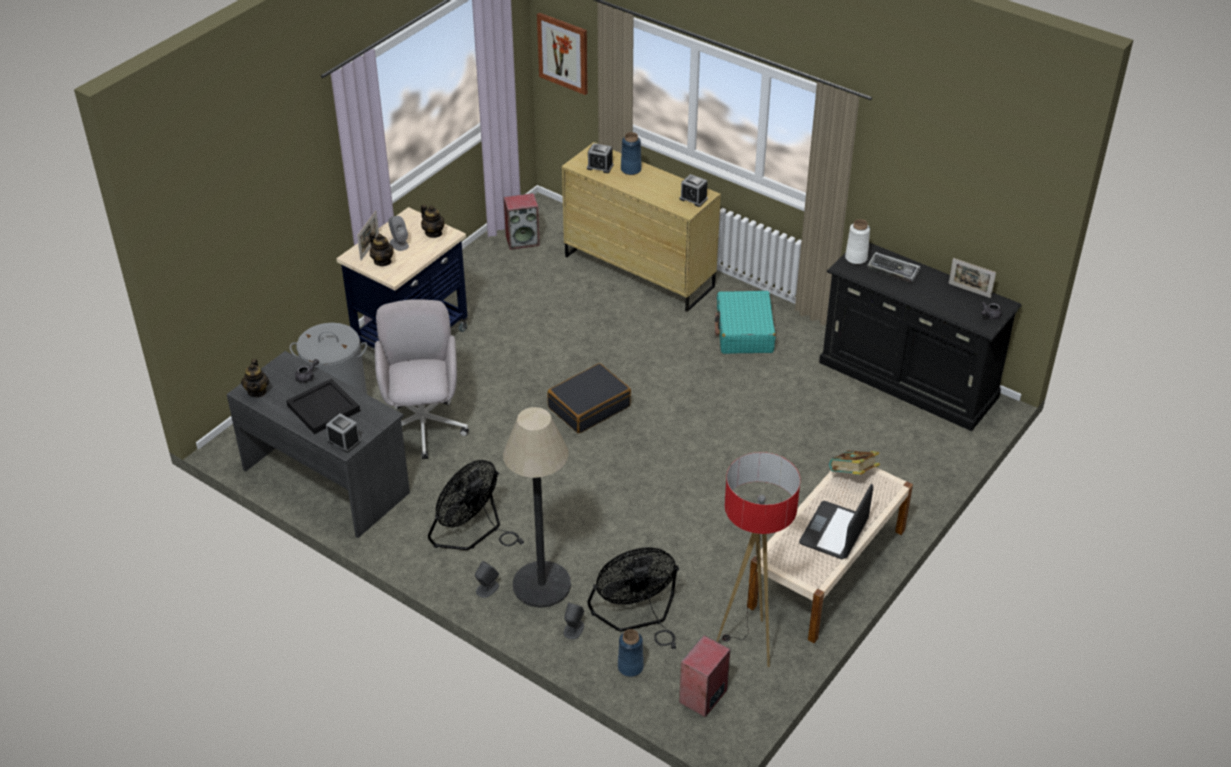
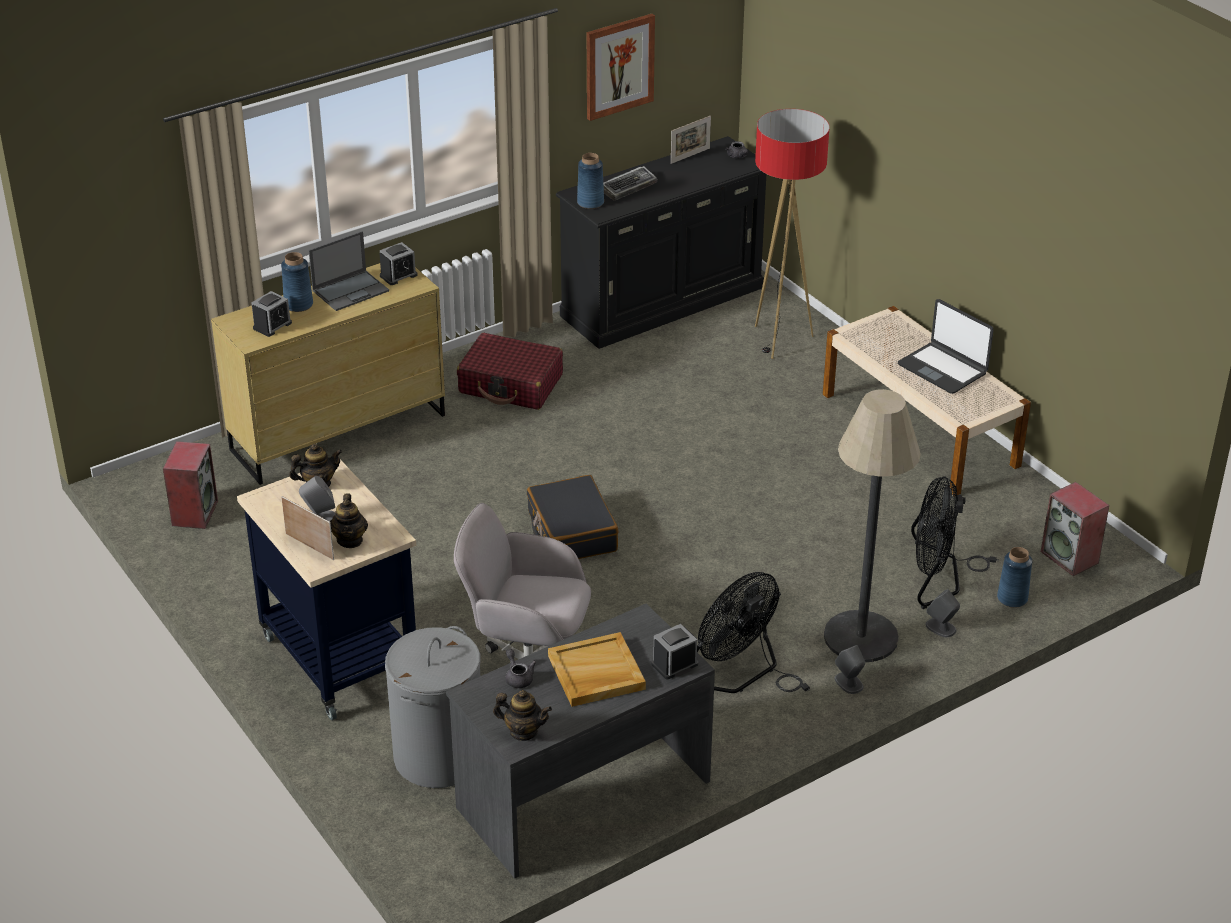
camera: 70 degrees left, 5 degrees down
(322, 408) = (595, 673): black tray -> beige tray
(382, 261) = (350, 540): teapot -> teapot turned 105 degrees clockwise
(478, 531) = (747, 671): black fan -> black fan turned 75 degrees clockwise
(563, 53) = (112, 237): picture -> picture (619, 66)
(661, 185) = (351, 290): none -> laptop
(744, 332) = (511, 384): turquoise suitcase -> red suitcase
(748, 644) = (1007, 509): floor lamp -> floor lamp (779, 340)
(852, 475) = (864, 336): book -> none
(856, 258) = (590, 202): white vase -> blue vase

